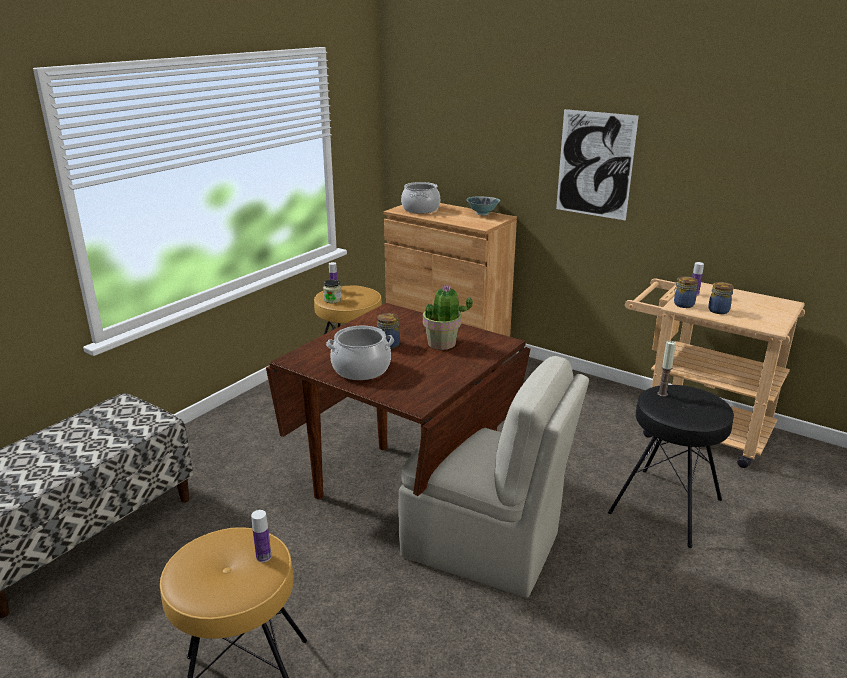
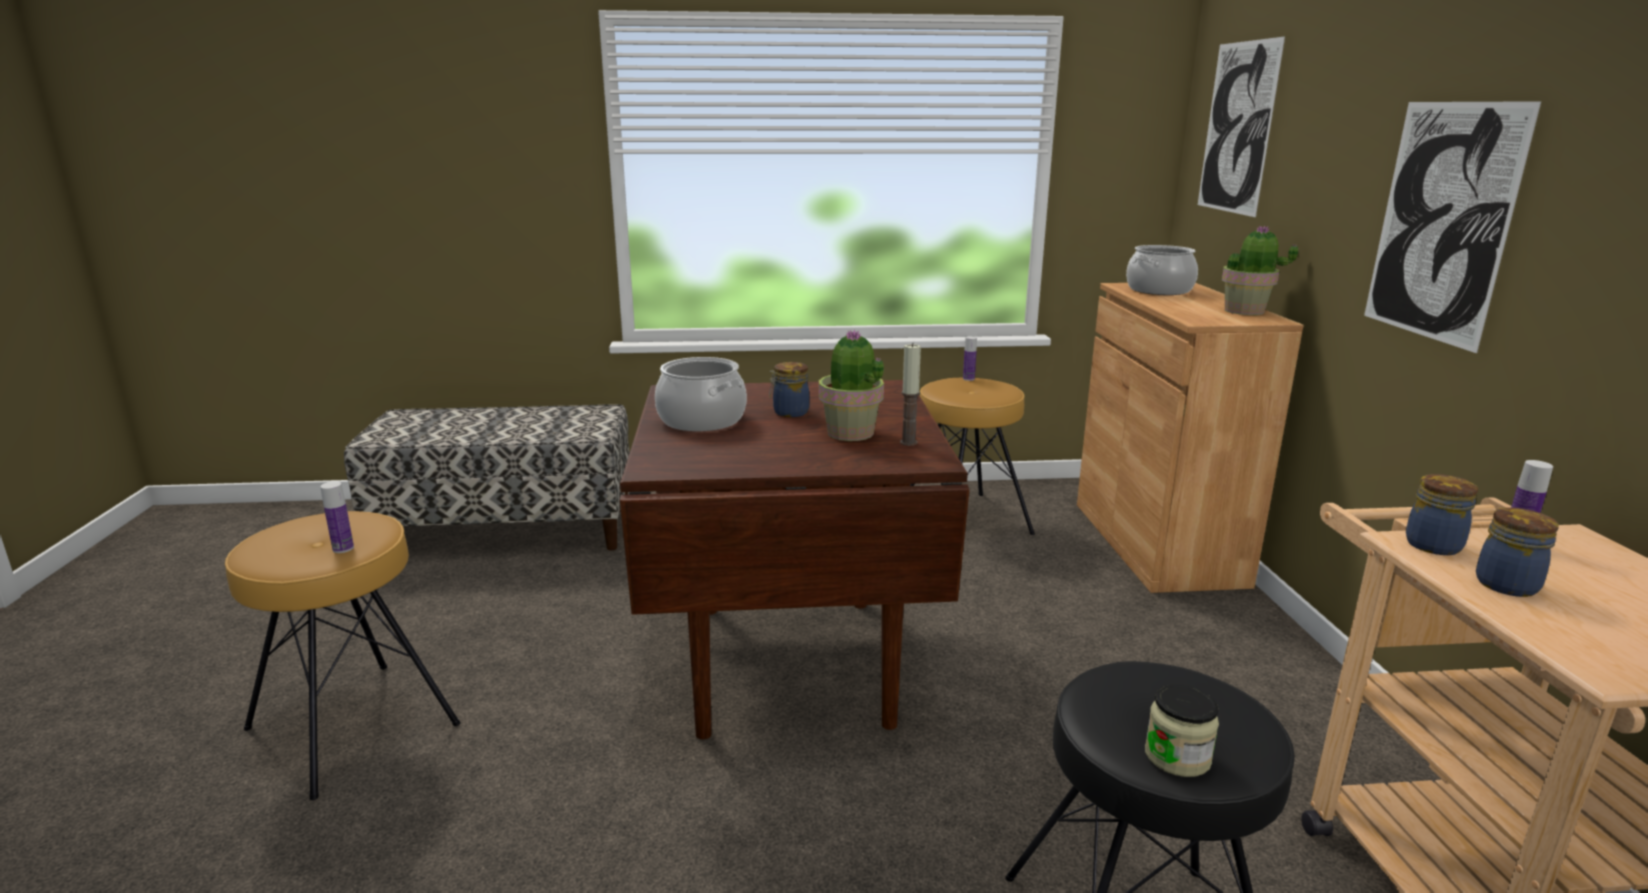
camera: 50 degrees right, 5 degrees down
(332, 300) = (942, 387): jar -> jar (1177, 757)
(435, 112) = (1237, 128): none -> picture
(482, 214) = (1245, 311): bowl -> potted plant
(485, 546) = (762, 780): beige chair -> none
(662, 394) = (1157, 680): candle -> candle (908, 442)

